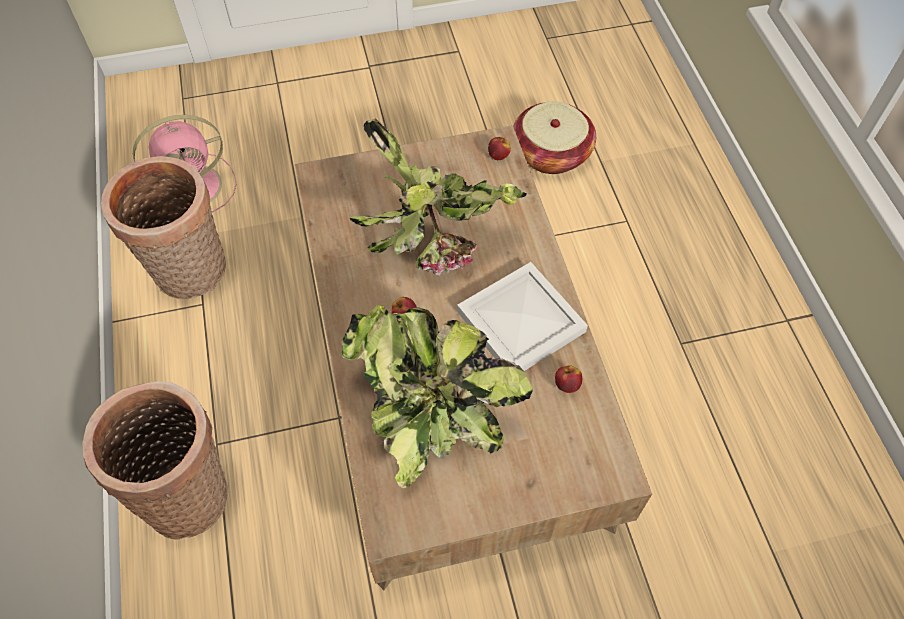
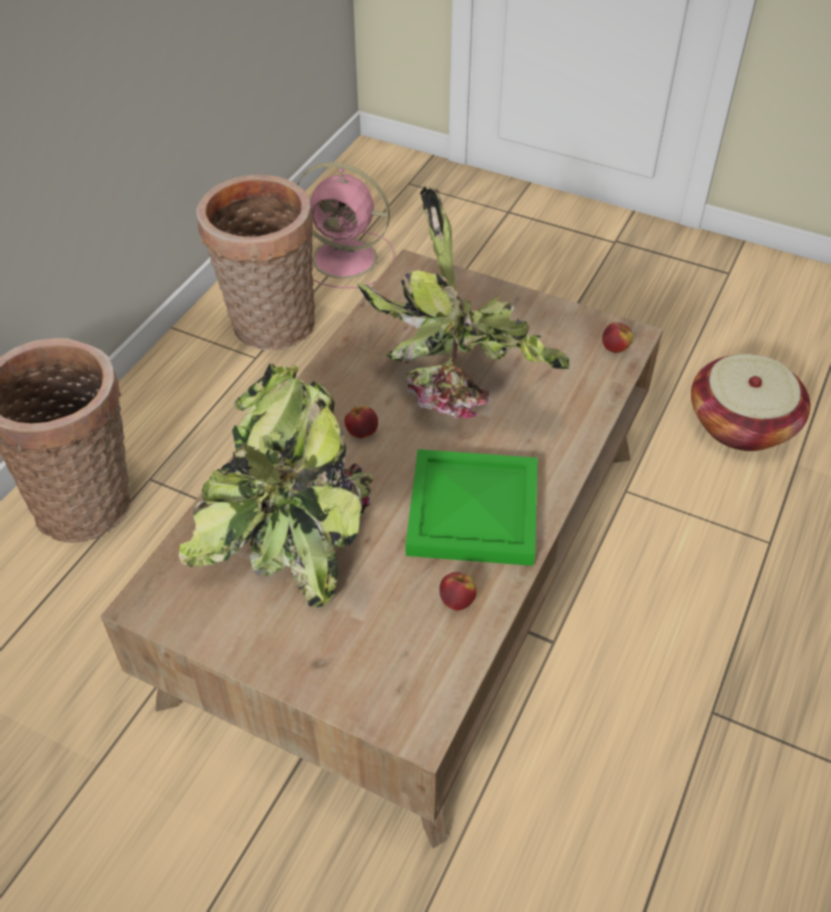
camera: 40 degrees right, 10 degrees down
(520, 323) = (470, 512): white tray -> green tray

